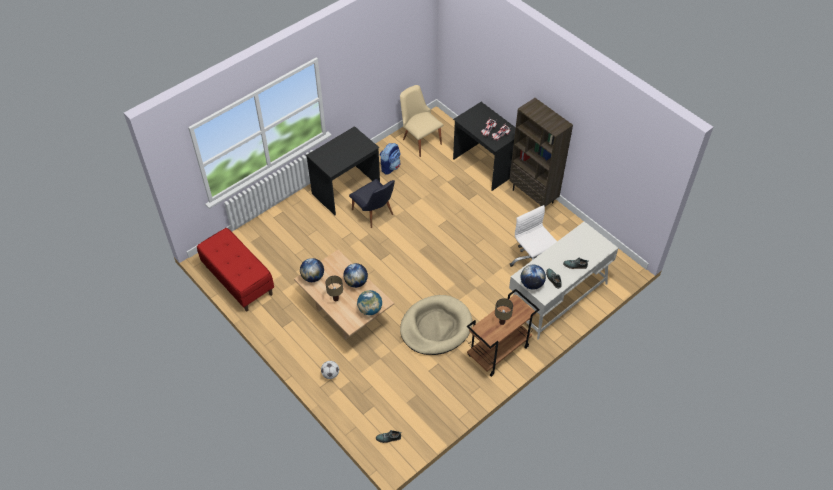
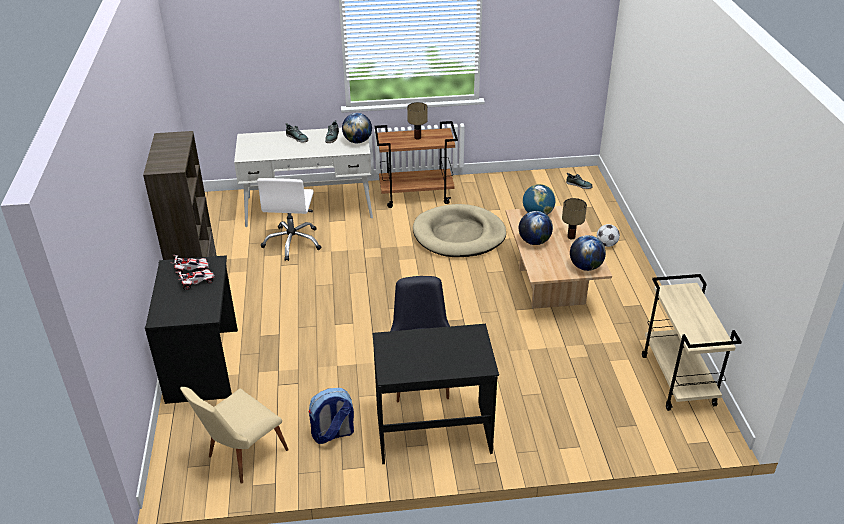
camera: 145 degrees left, 15 degrees down
(238, 280) = (678, 380): red bench -> beige cart
(419, 139) = (240, 456): beige chair -> beige chair turned 45 degrees clockwise

